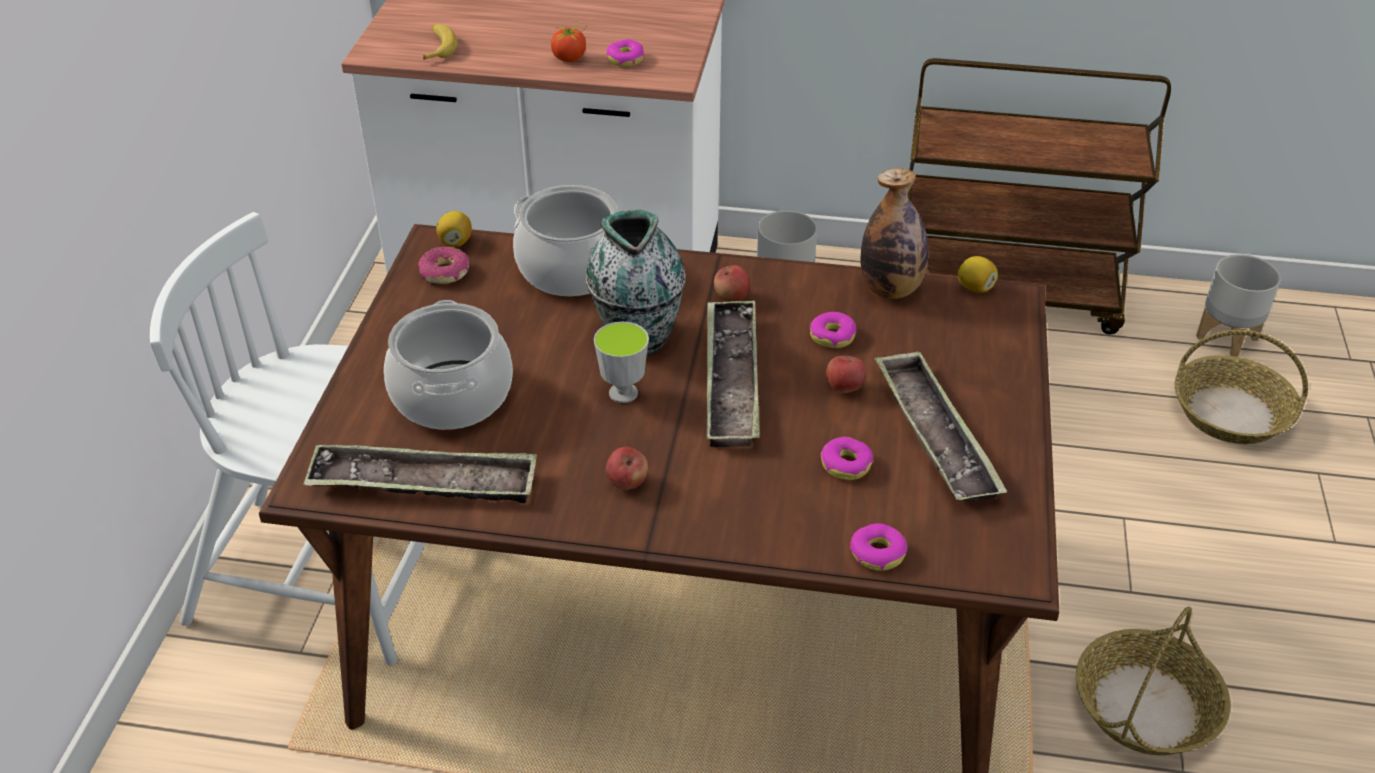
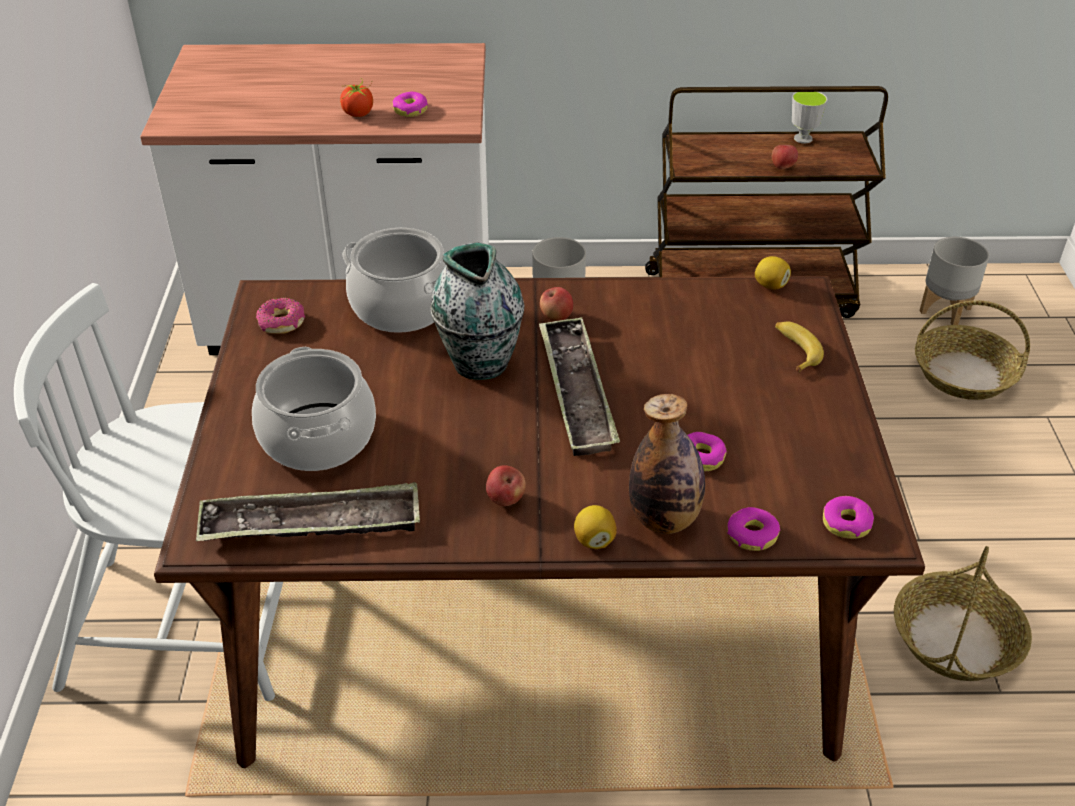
camera: 10 degrees left, 0 degrees up
(438, 47) = (231, 114): banana -> banana (795, 350)
(455, 242) = (285, 293): lemon -> lemon (594, 540)
(623, 393) = (480, 416): cup -> cup (803, 138)
(832, 336) = (657, 342): donut -> donut (846, 523)
(844, 388) = (680, 387): apple -> apple (783, 167)
(891, 289) = (697, 294): bottle -> bottle (664, 519)
(935, 434) = (772, 420): tray -> none

